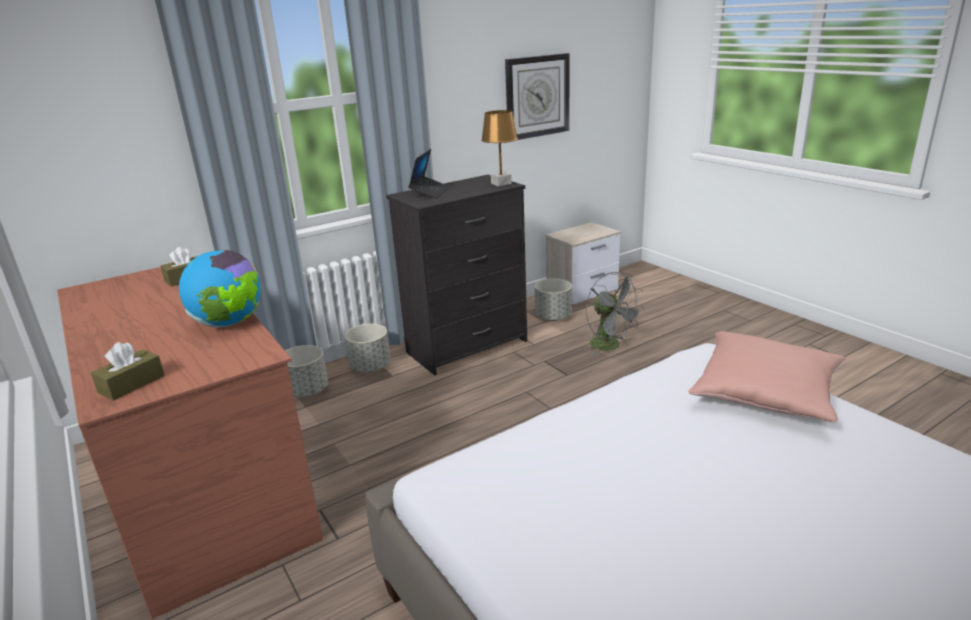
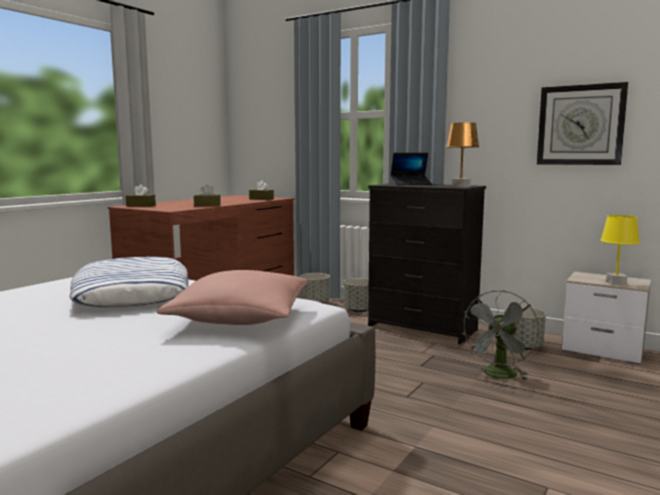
camera: 65 degrees right, 15 degrees down
(229, 323) = (207, 205): globe -> brown tissue box
(596, 234) = (616, 283): none -> yellow table lamp
(617, 461) = (132, 293): none -> pillow

